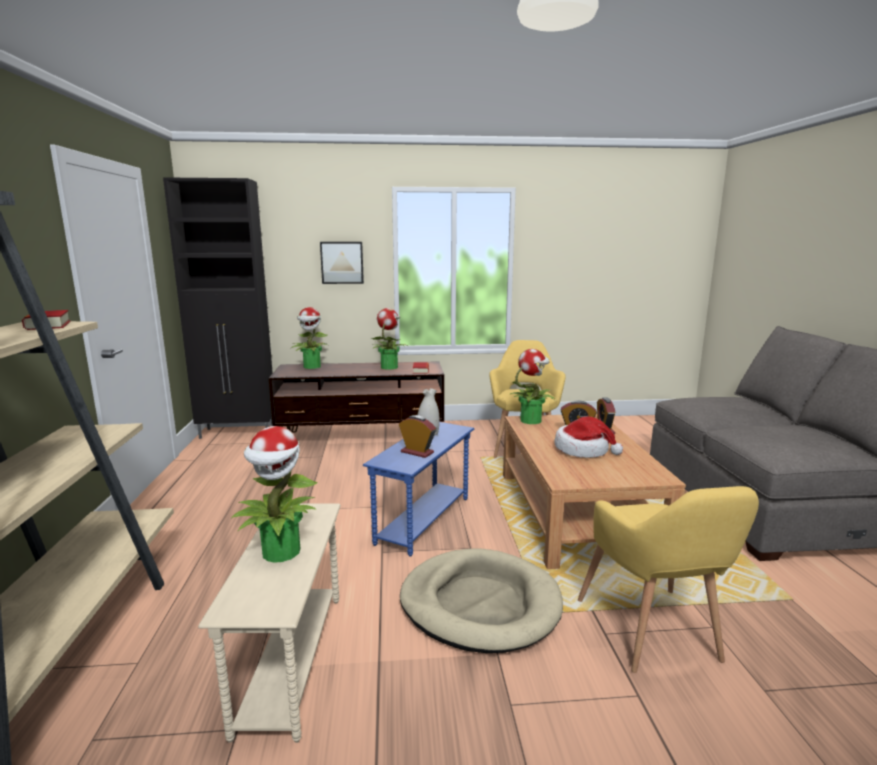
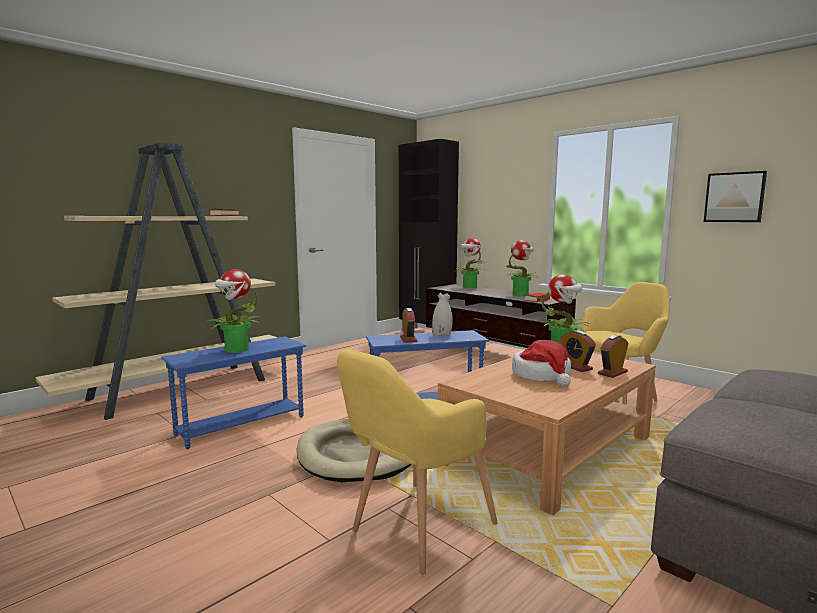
camera: 50 degrees right, 5 degrees down
(290, 661) = (241, 426): beige side table -> blue side table
(342, 262) = (510, 202): picture -> picture (734, 197)

